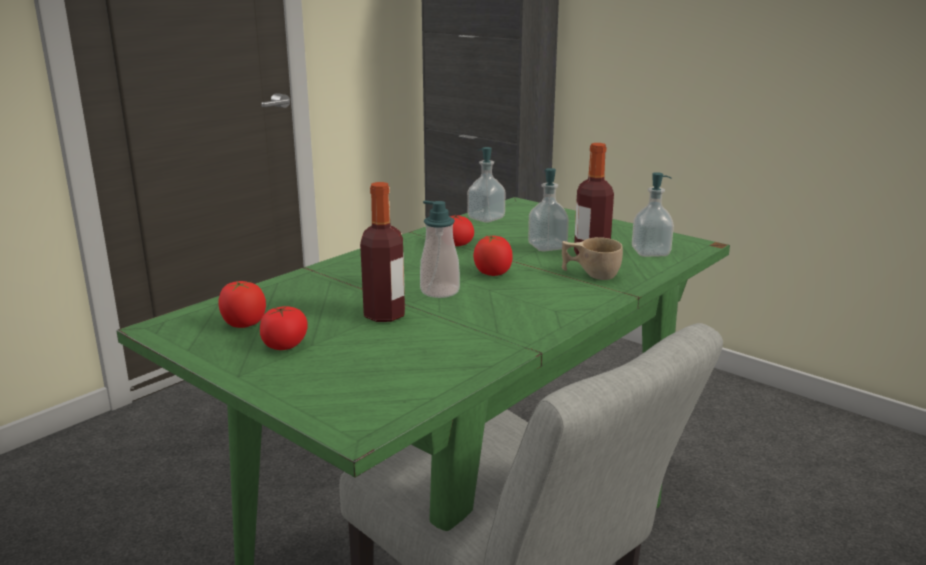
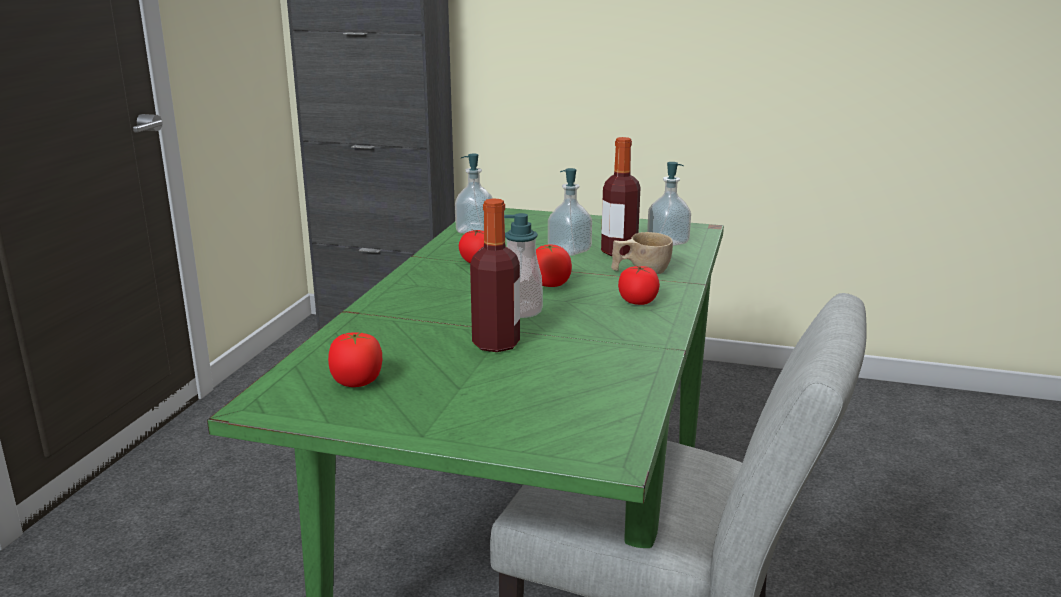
camera: 25 degrees left, 0 degrees up
(284, 345) = (431, 394): tomato -> tomato (638, 301)

